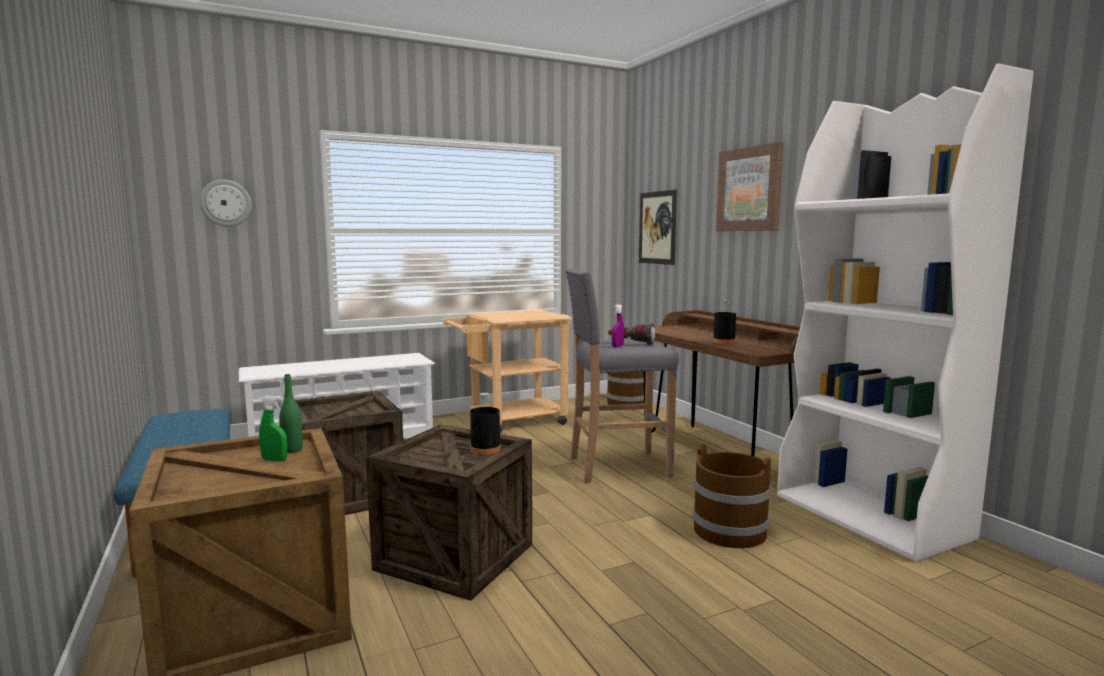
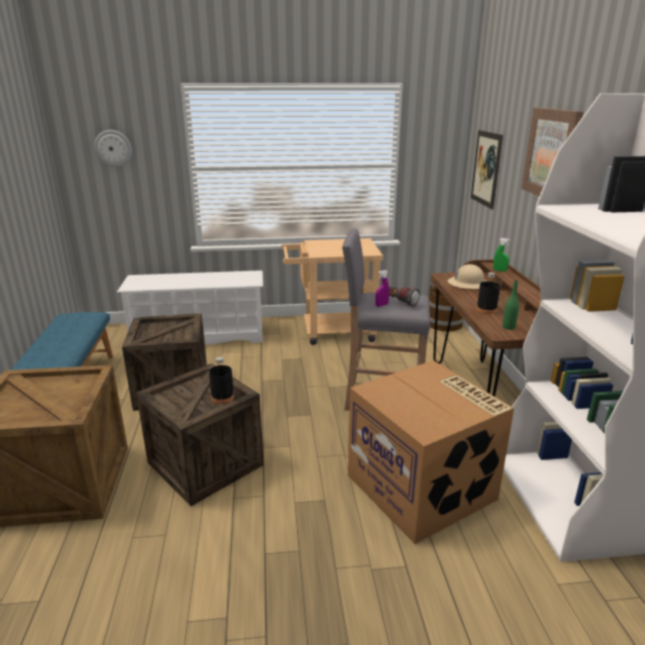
camera: 20 degrees right, 15 degrees up
(274, 460) = (64, 393): green spray bottle -> green spray bottle (499, 270)
(292, 450) = (82, 384): green bottle -> green bottle (508, 327)
(681, 330) = (468, 284): none -> beige hard hat
(730, 531) = (423, 487): brown bucket -> cardboard box

